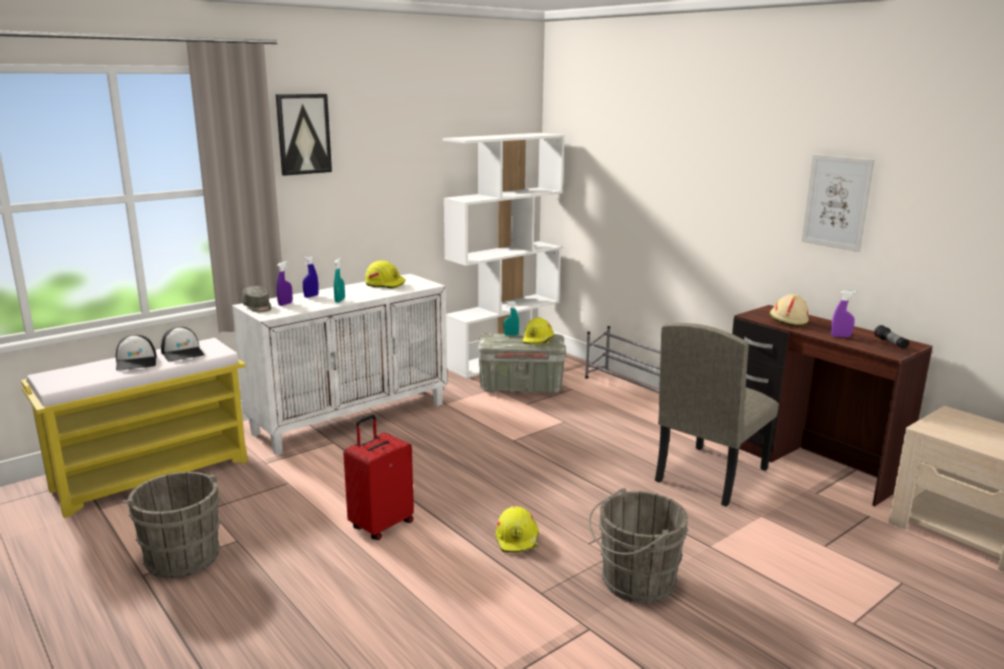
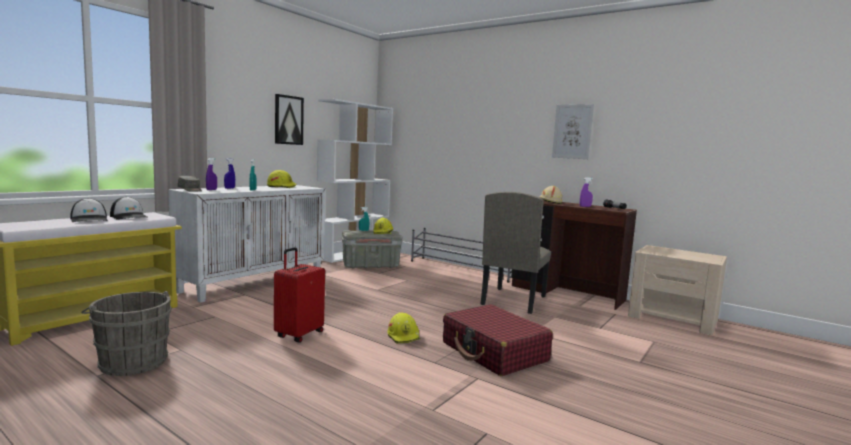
camera: 15 degrees left, 10 degrees down
(303, 134) = (226, 78): picture -> picture (288, 120)
(633, 582) = (494, 352): grey bucket -> red suitcase

